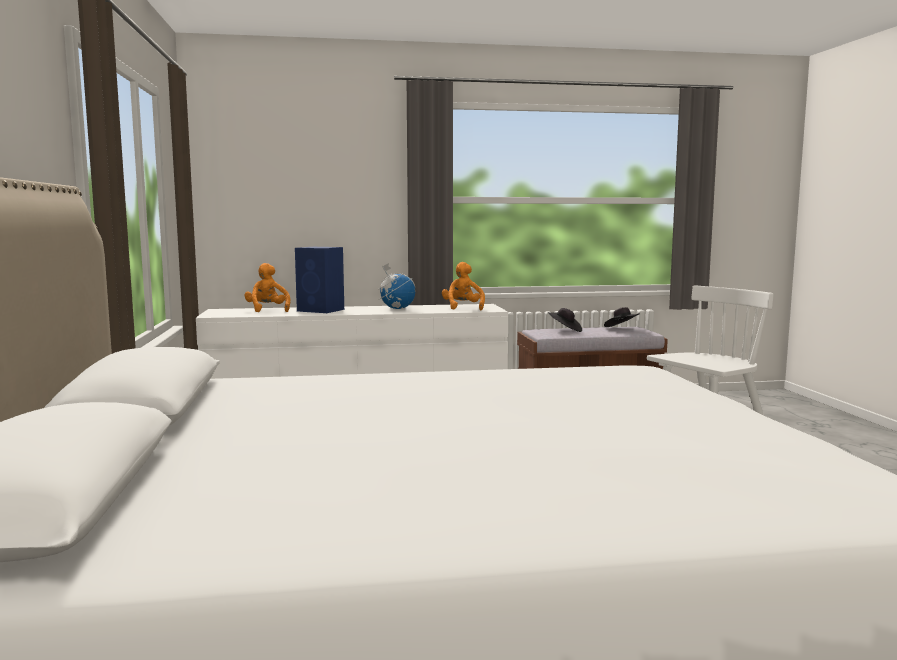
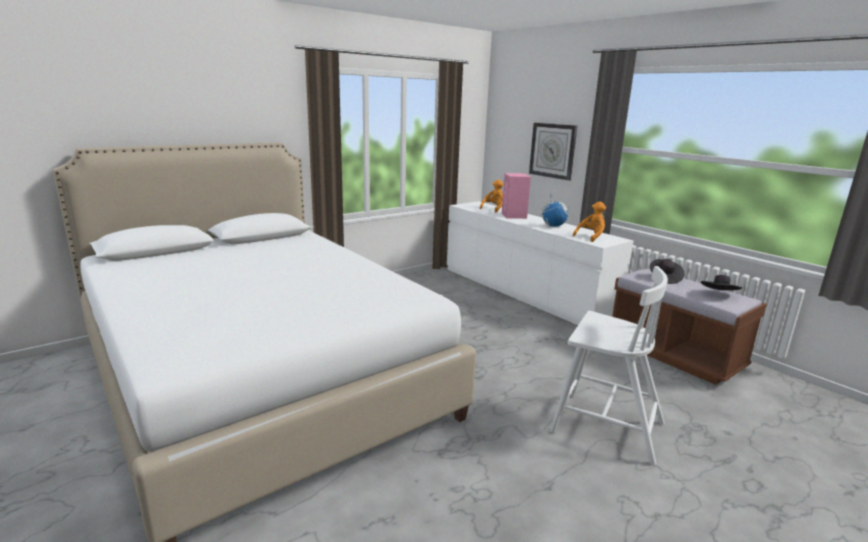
camera: 60 degrees right, 10 degrees up
(321, 310) = (514, 216): blue speaker -> pink speaker
(335, 212) = (552, 150): none -> wall clock

